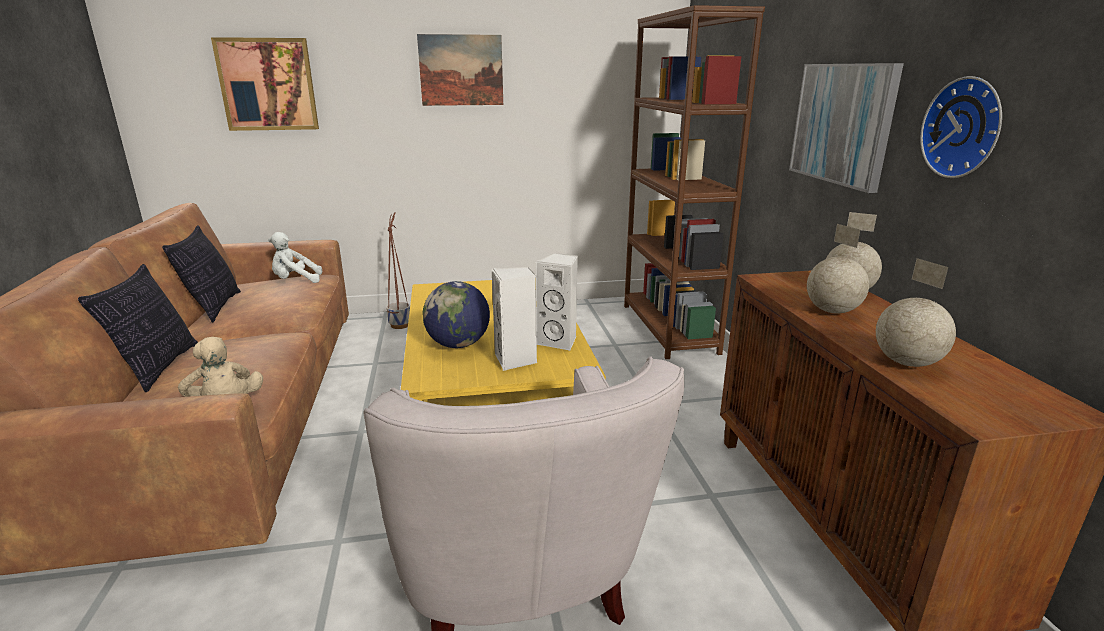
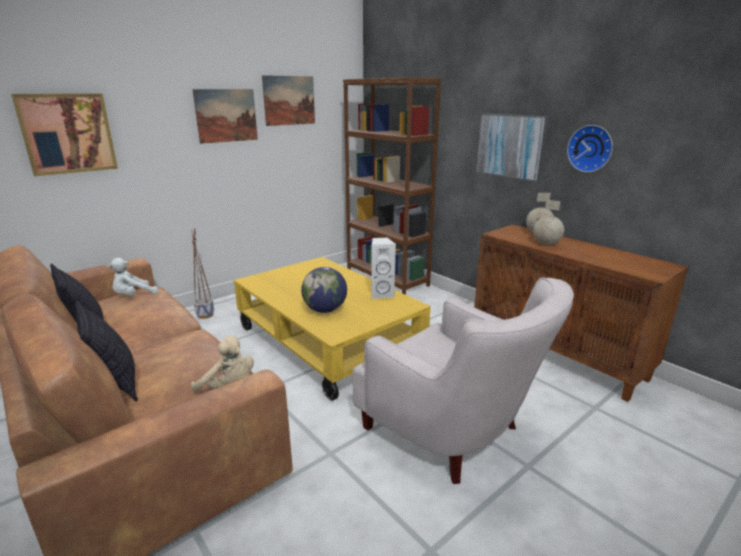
camera: 30 degrees left, 0 degrees up
(516, 360) = (372, 310): white speaker -> none
(557, 52) = (289, 100): none -> picture
(907, 363) = (603, 260): globe -> none

